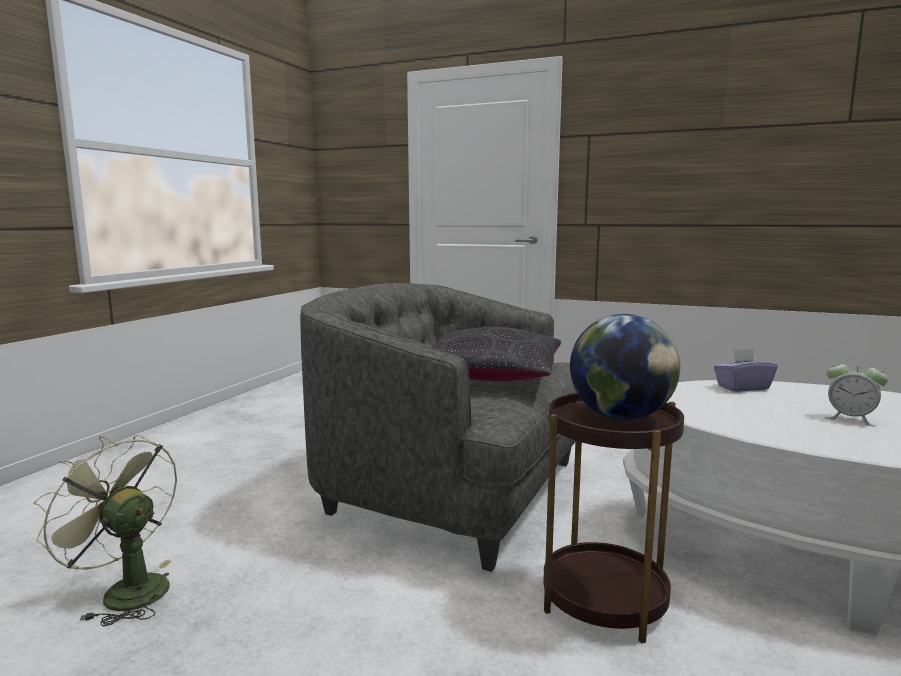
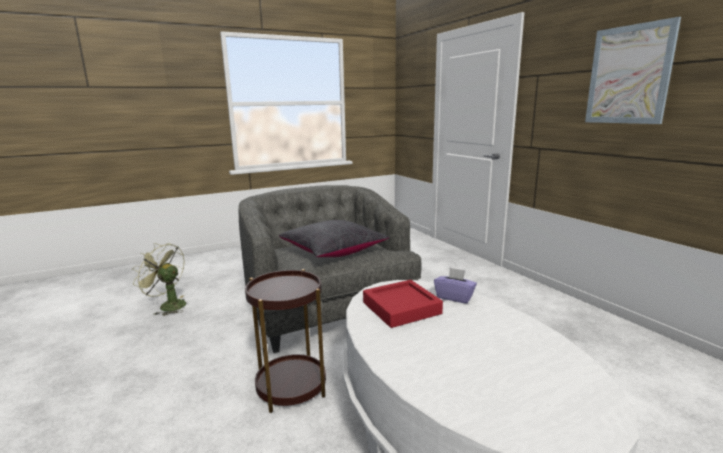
camera: 40 degrees right, 5 degrees up
(125, 590) = (168, 305): green fan -> green fan turned 45 degrees counterclockwise
(620, 416) = (289, 289): globe -> none
(711, 137) = (628, 75): none -> picture
(736, 409) = (401, 308): none -> red tray
(850, 419) = (451, 339): alarm clock -> none

